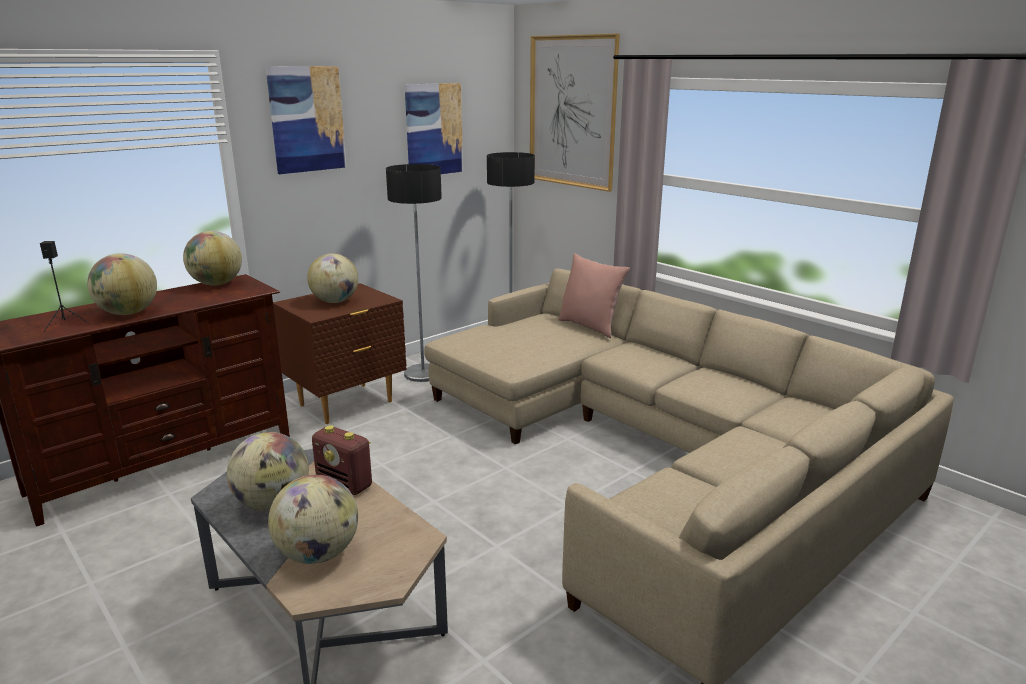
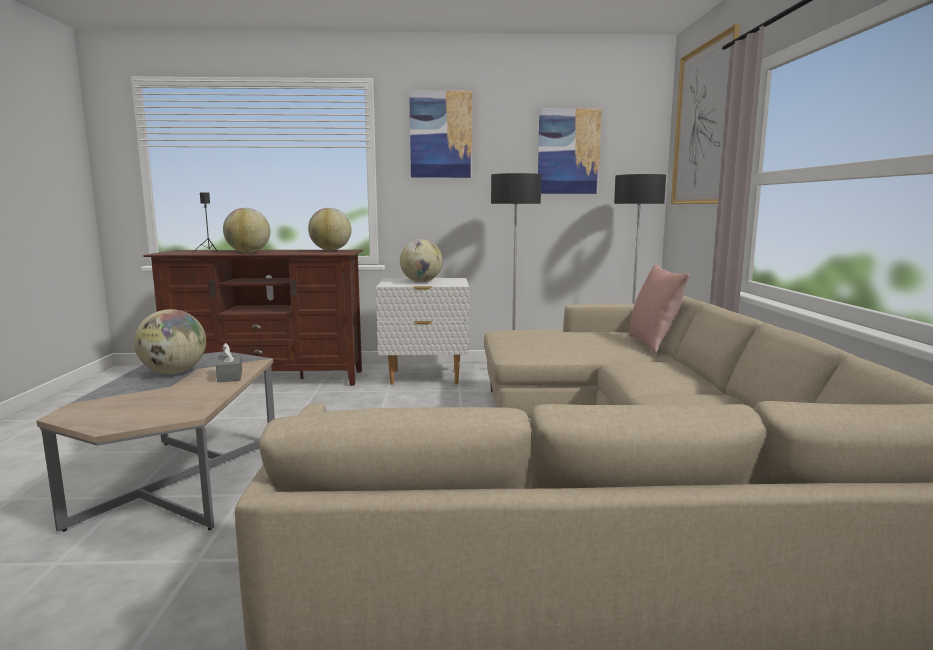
camera: 40 degrees right, 10 degrees down
(318, 554) = (124, 400): globe -> none
(345, 484) = (230, 376): radio -> grey tissue box
(347, 404) = (425, 377): brown nightstand -> white nightstand

